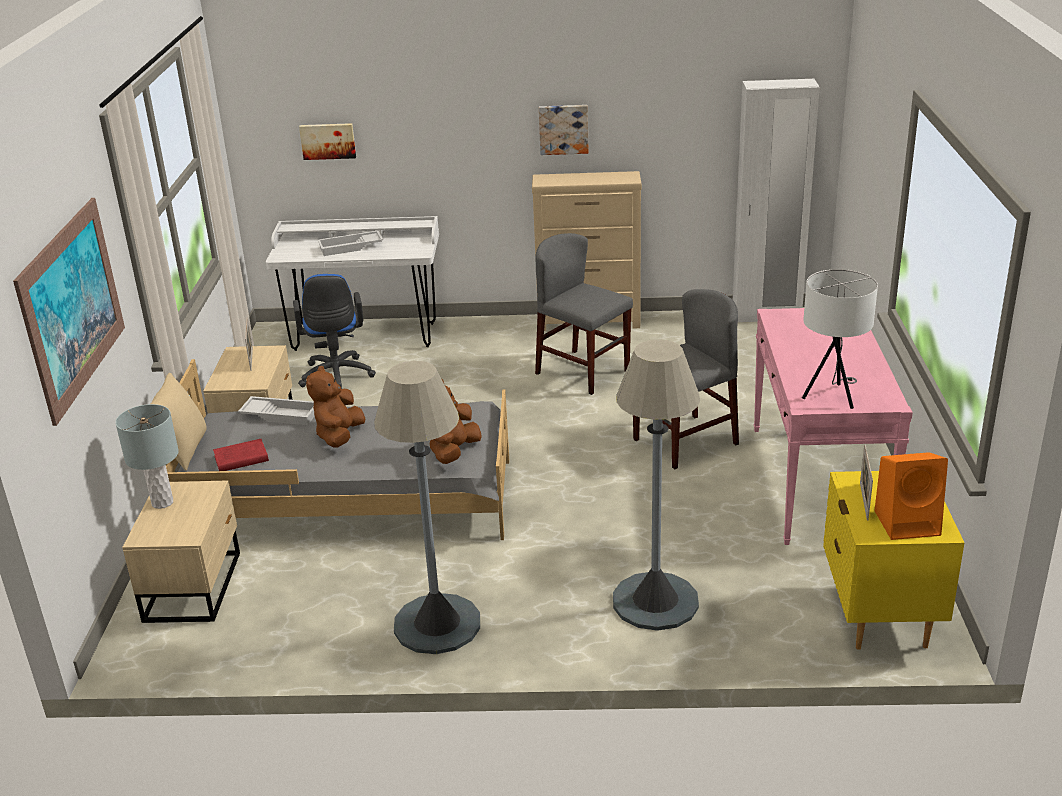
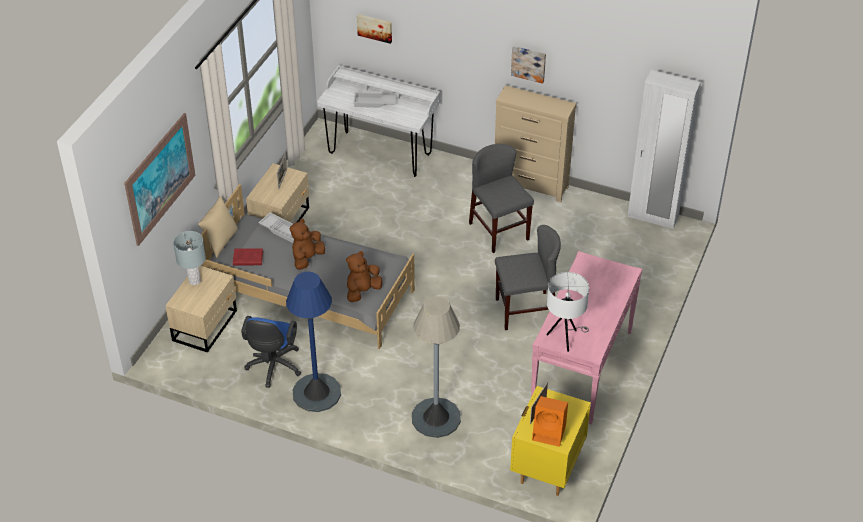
camera: 20 degrees right, 15 degrees up
(336, 378) = (346, 187): blue office chair -> blue office chair (273, 368)
(437, 624) = (316, 393): grey floor lamp -> blue floor lamp

